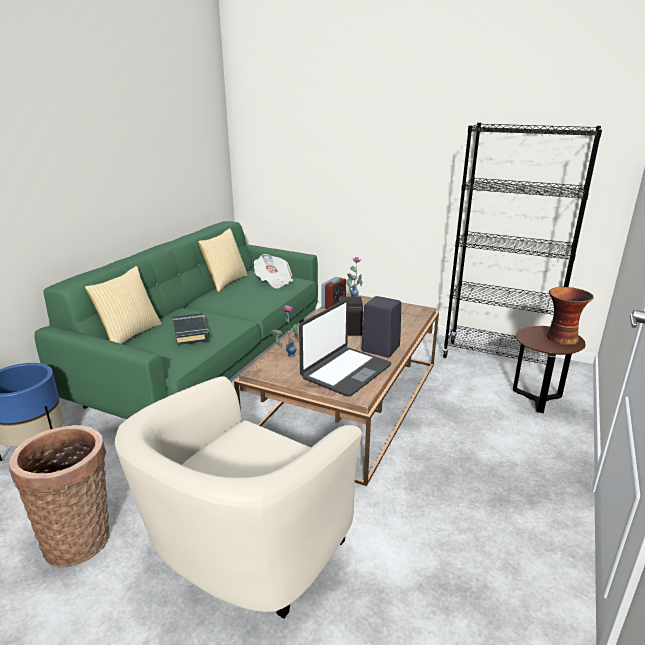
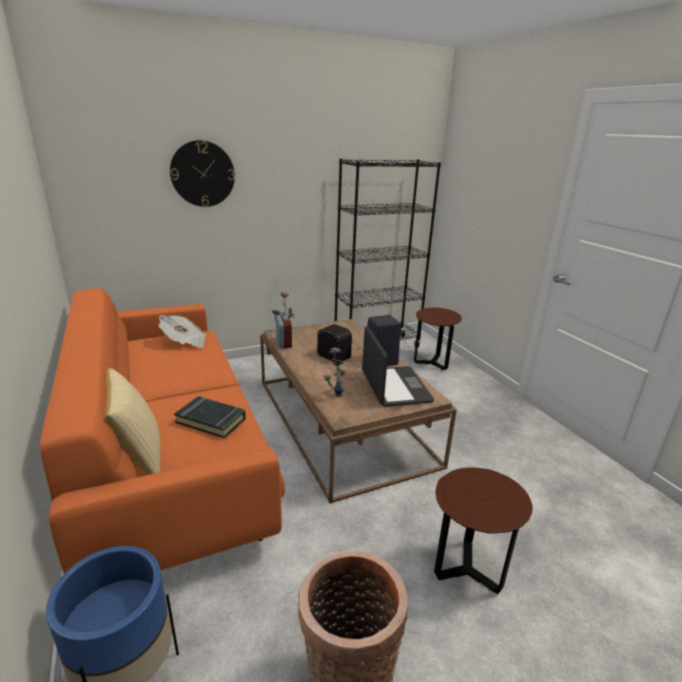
camera: 50 degrees left, 0 degrees up
(211, 360) = (170, 453): green sofa -> orange sofa
(225, 282) = (131, 361): pillow -> none
(243, 555) = (467, 570): beige armchair -> brown side table
(337, 134) = (202, 174): none -> wall clock
(560, 338) = (442, 313): vase -> none

